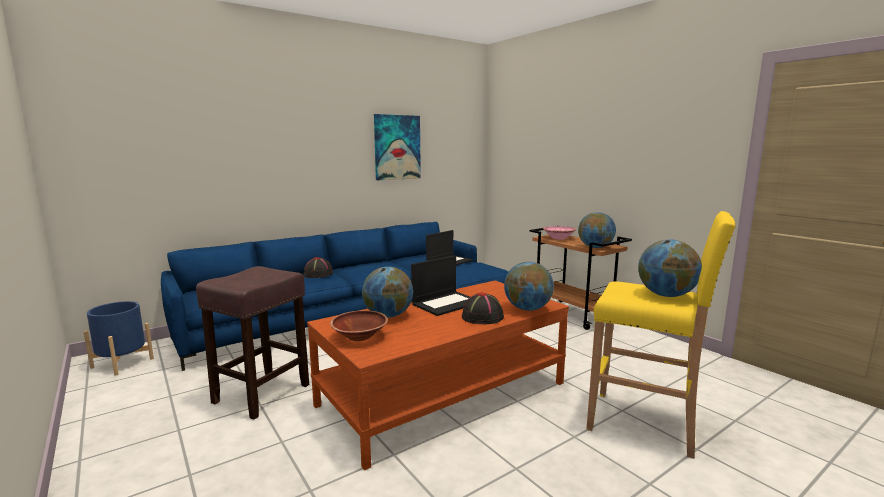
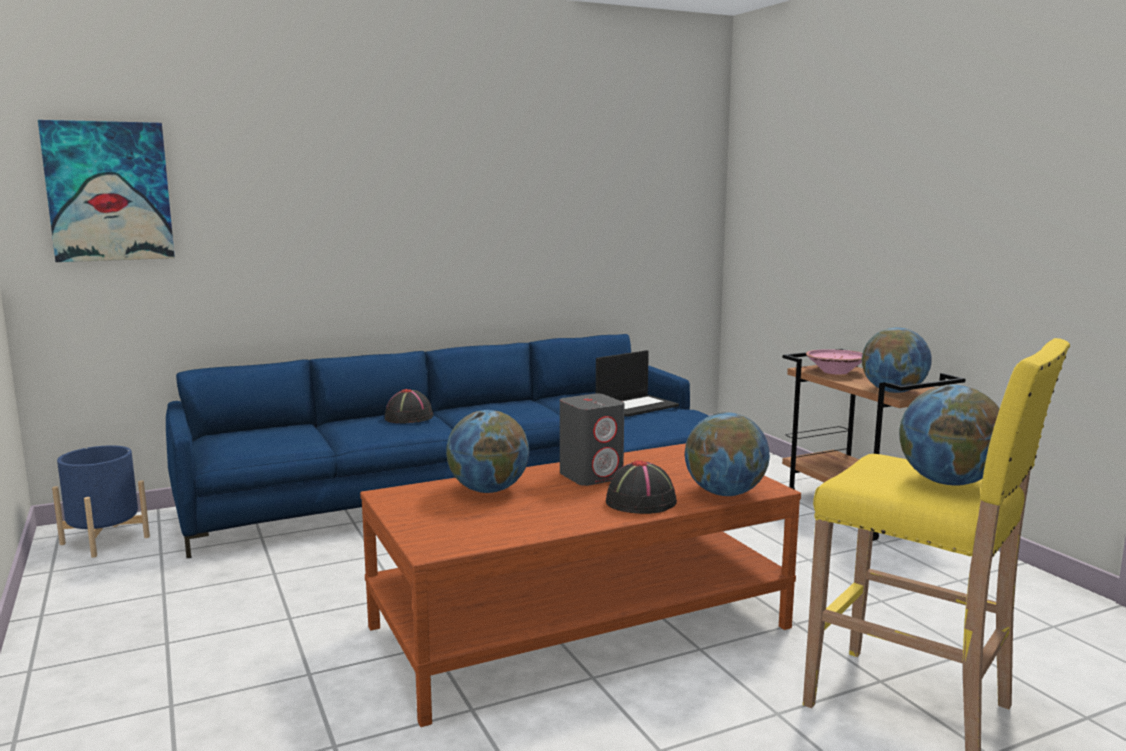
camera: 10 degrees right, 0 degrees up
(263, 393) = (297, 601): brown stool -> none
(360, 336) = (431, 519): brown bowl -> none
(397, 147) = (558, 203): picture -> picture (109, 191)
(446, 303) = (592, 476): laptop -> grey speaker

